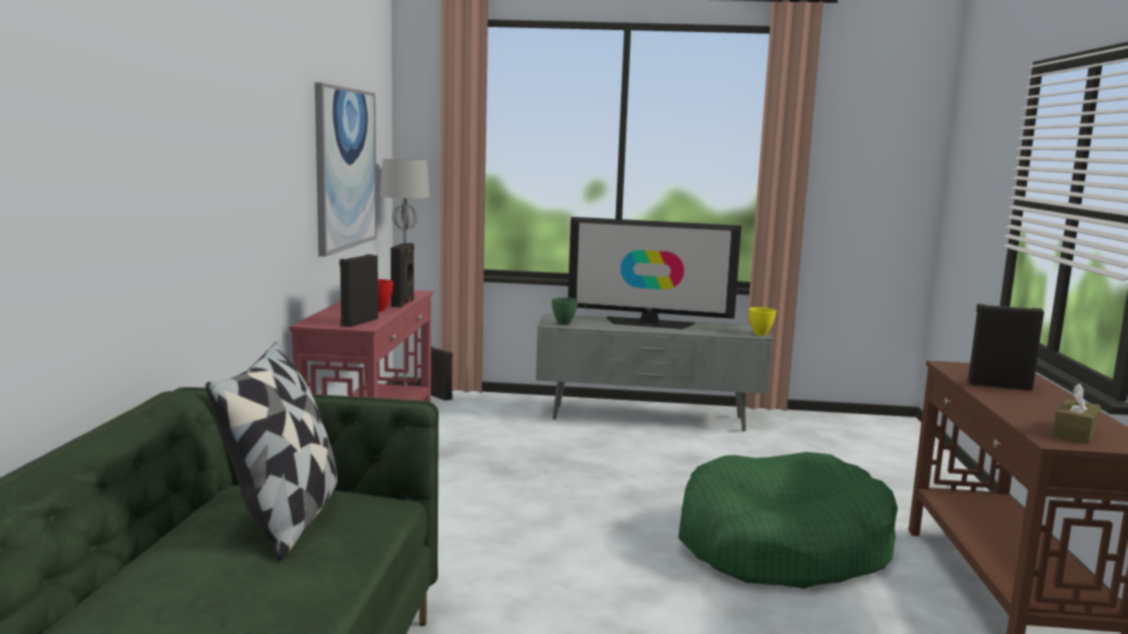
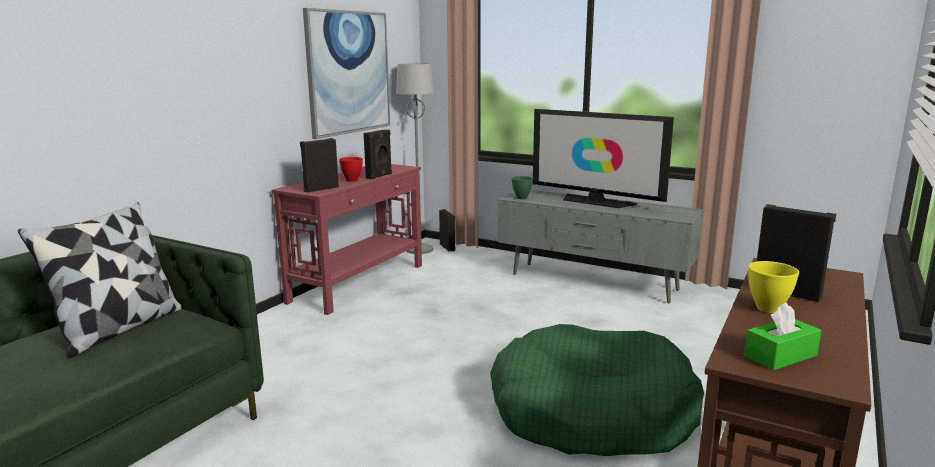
camera: 25 degrees right, 5 degrees up
(761, 334) = (687, 217): yellow bowl -> yellow bowl (769, 309)
(1074, 432) = (780, 356): brown tissue box -> green tissue box

